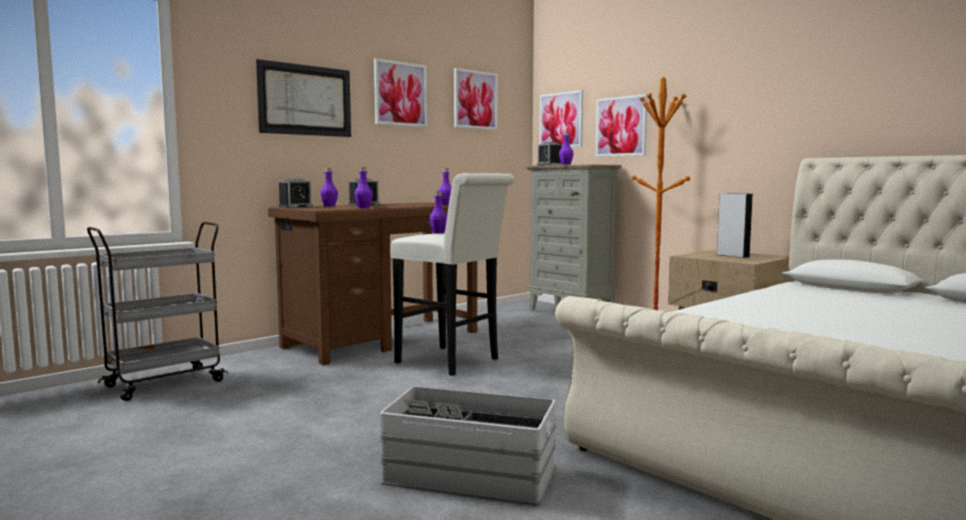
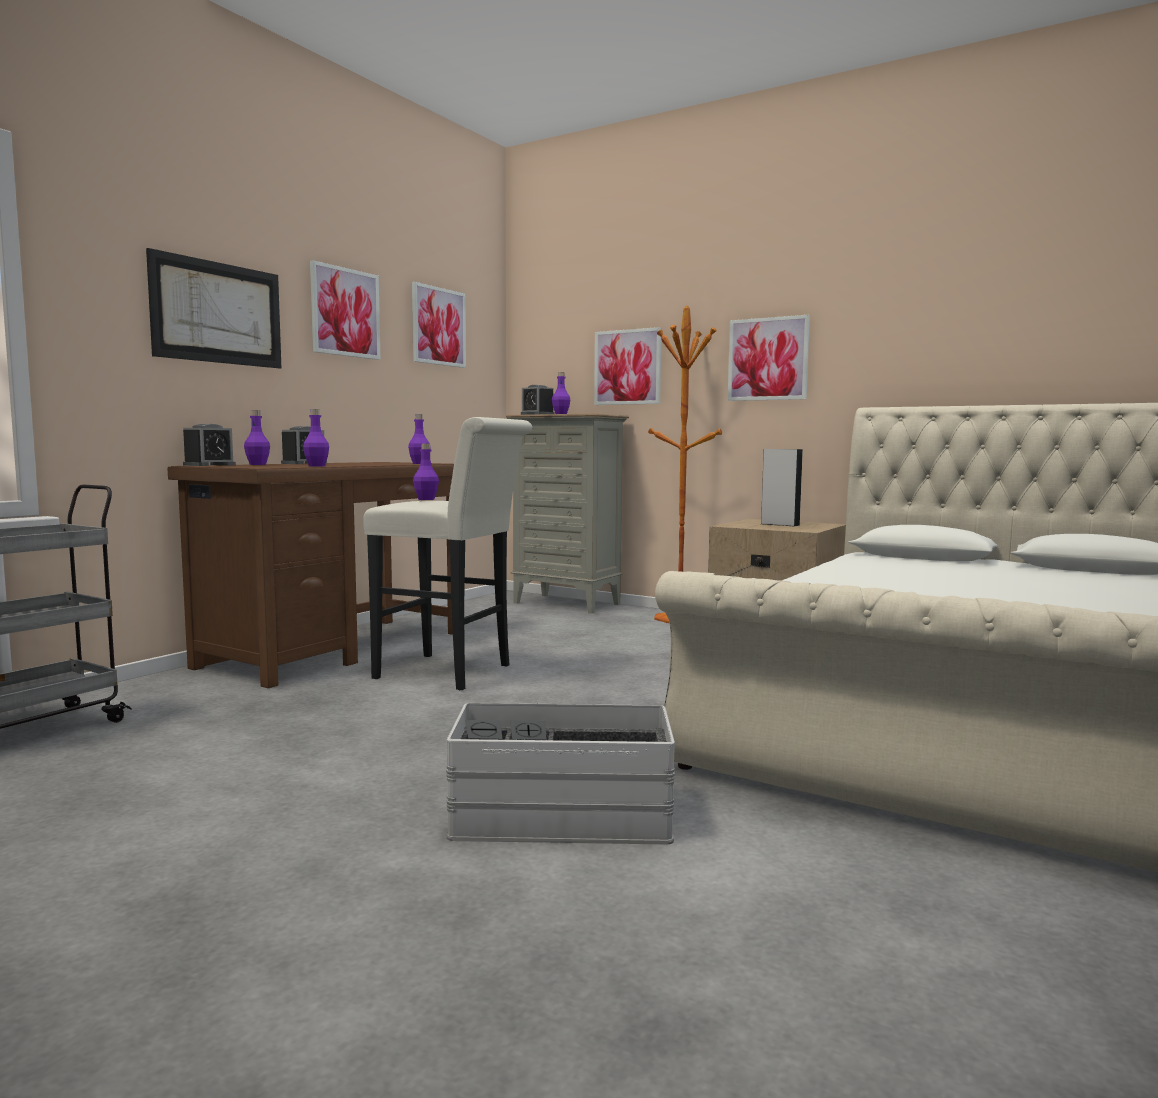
camera: 15 degrees left, 0 degrees up
(561, 120) = (546, 358): picture -> picture (768, 359)

